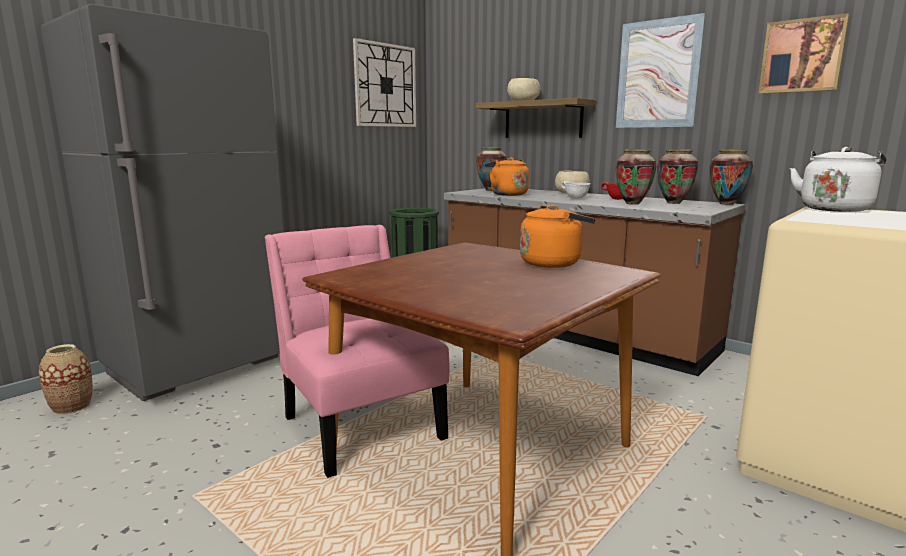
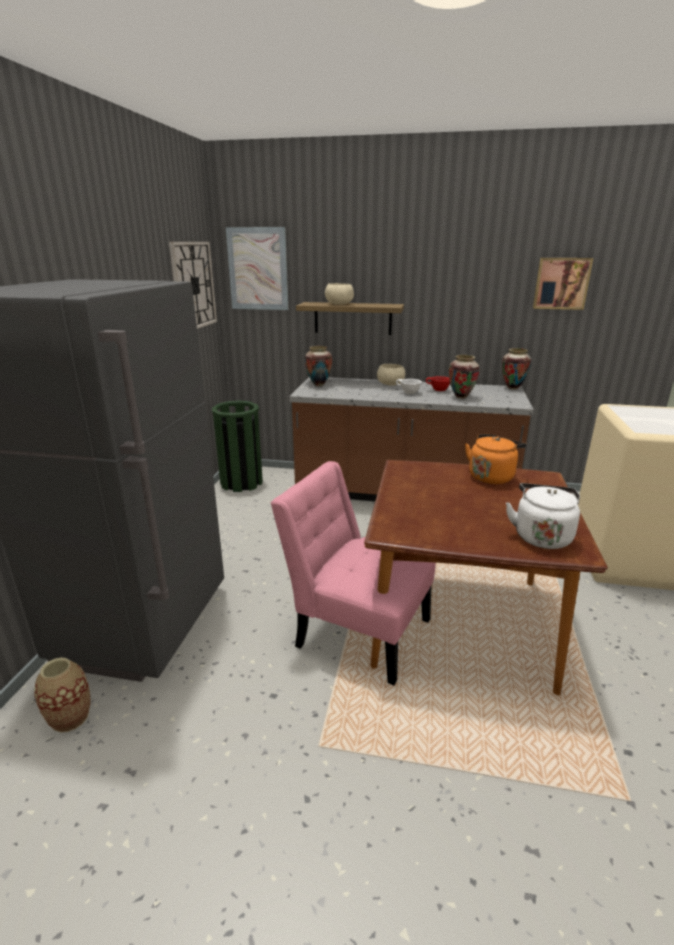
camera: 30 degrees left, 10 degrees up
(507, 194) = (347, 392): orange kettle -> none
(658, 74) = (457, 287): picture -> picture (258, 269)
(673, 203) = (482, 391): vase -> none
(835, 209) = (625, 408): white kettle -> white kettle (541, 536)

